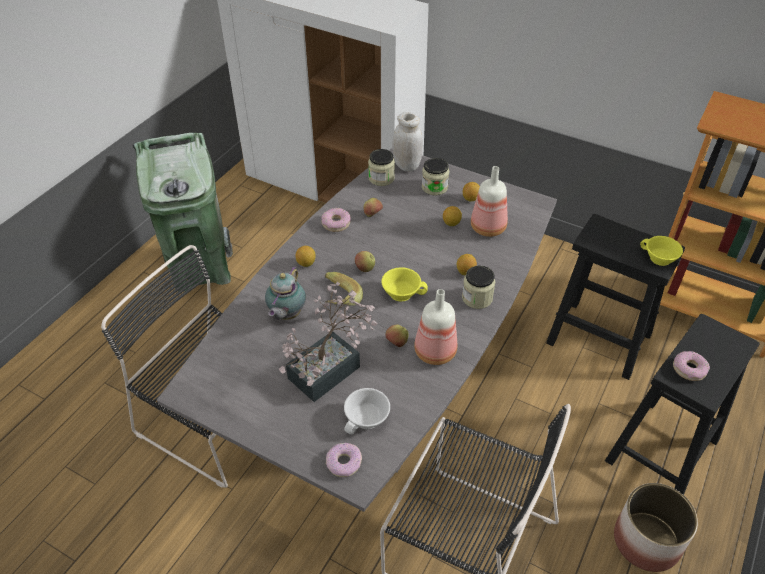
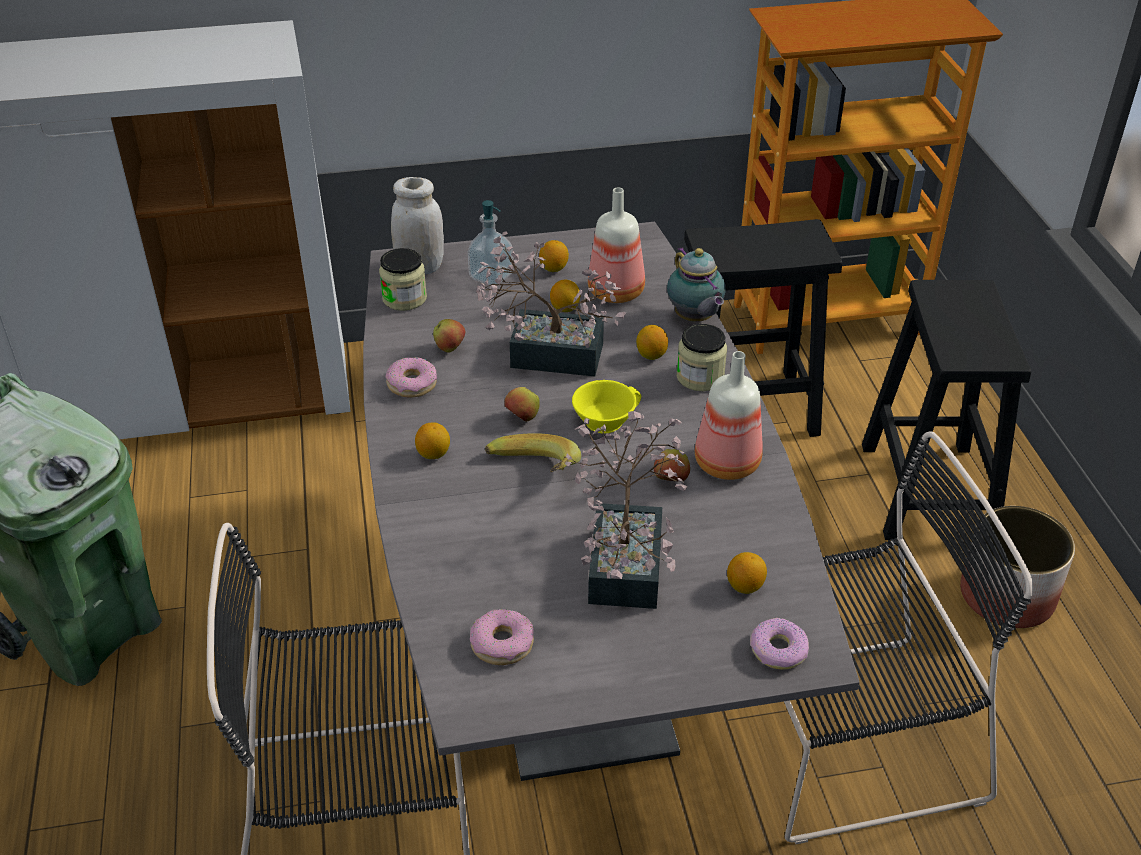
camera: 40 degrees left, 5 degrees down
(286, 315) = (488, 531): teapot -> teapot (694, 319)
(367, 420) = (745, 586): white cup -> lemon
(414, 241) = (545, 353): none -> potted plant
(434, 187) = (491, 276): jar -> soap dispenser
(658, 258) = (809, 245): yellow cup -> none
(689, 369) = (964, 343): donut -> donut (502, 644)

